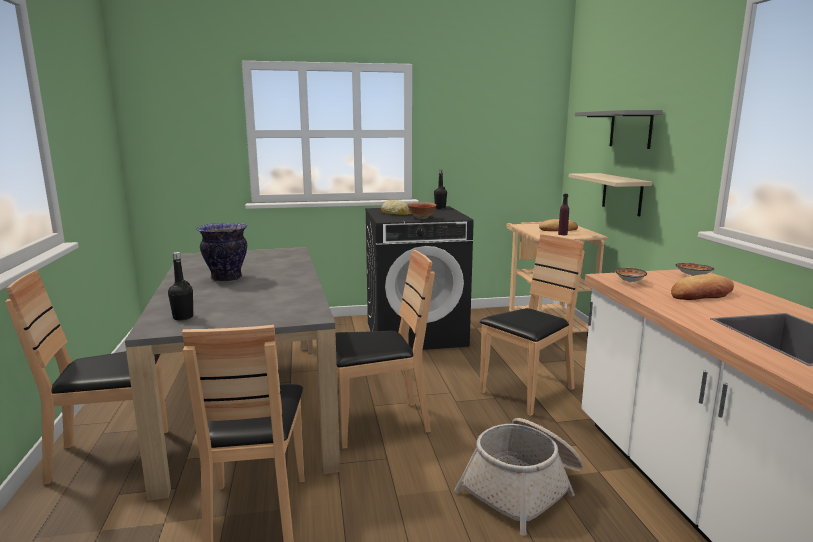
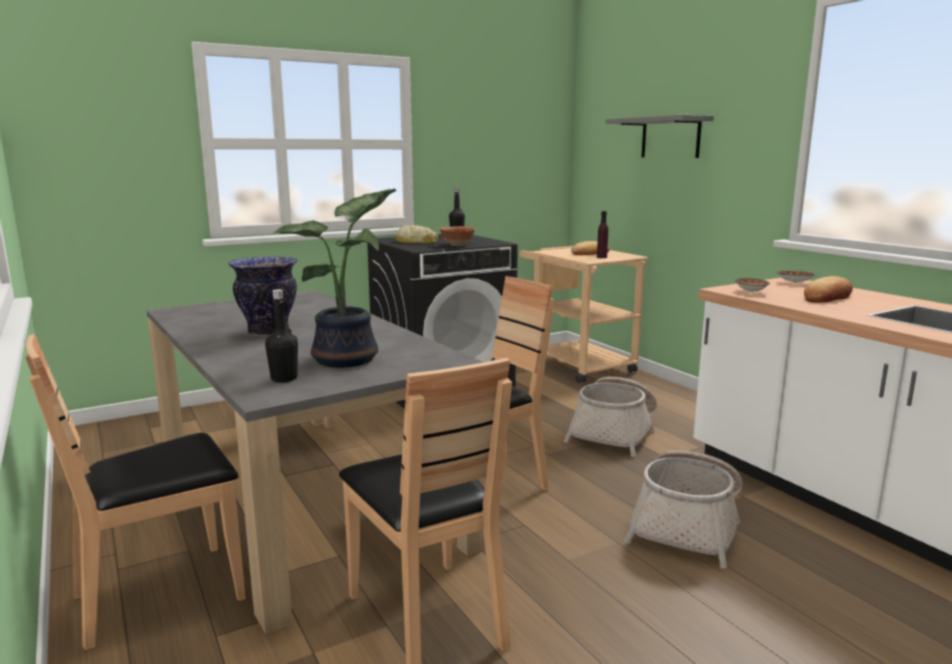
camera: 20 degrees left, 0 degrees up
(245, 307) = (349, 359): none -> potted plant
(527, 391) = (614, 433): brown chair -> basket
(622, 194) = (662, 209): beige shelf -> none

